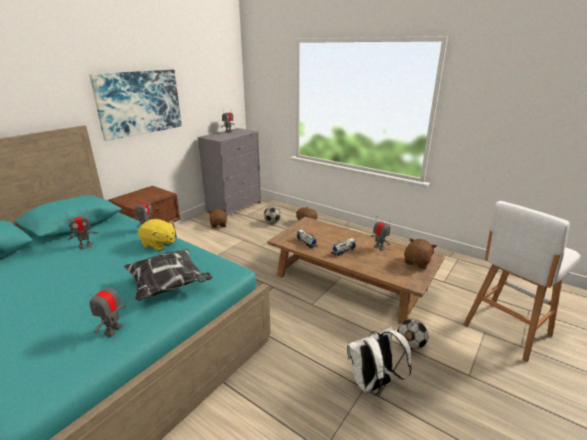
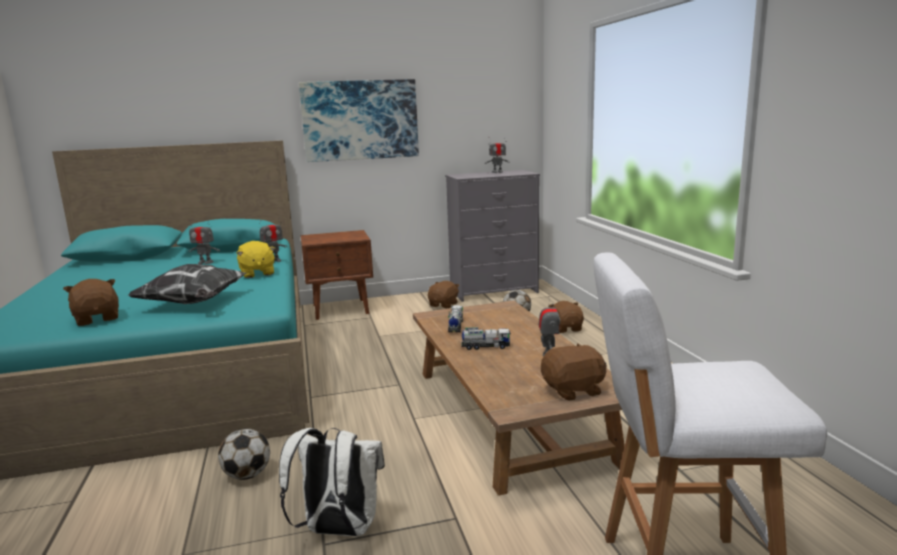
camera: 40 degrees right, 10 degrees down
(113, 330) = (97, 318): toy robot -> brown plush toy
(410, 345) = (464, 518): football -> football (247, 475)

